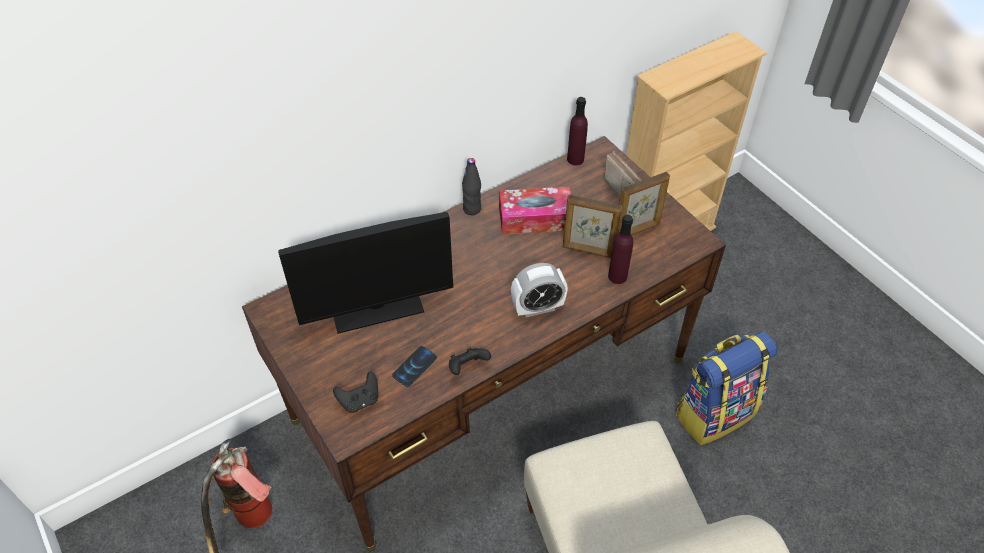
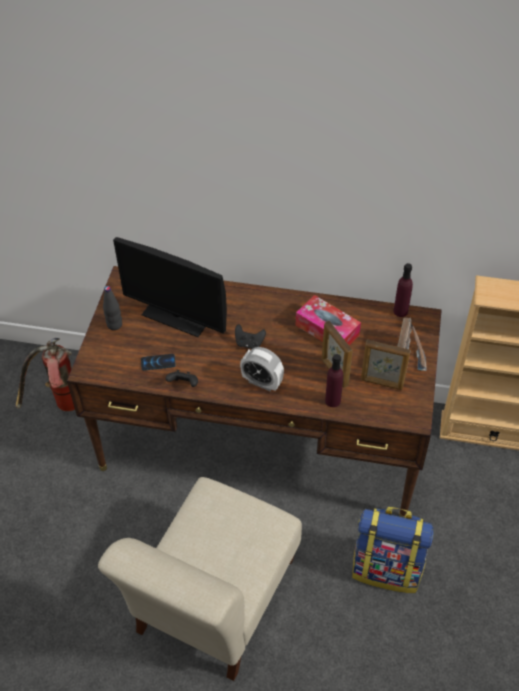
camera: 45 degrees right, 0 degrees up
(360, 401) = (112, 358): black game controller -> black game controller (249, 343)
(472, 209) = (296, 298): black bottle -> black bottle (114, 325)

